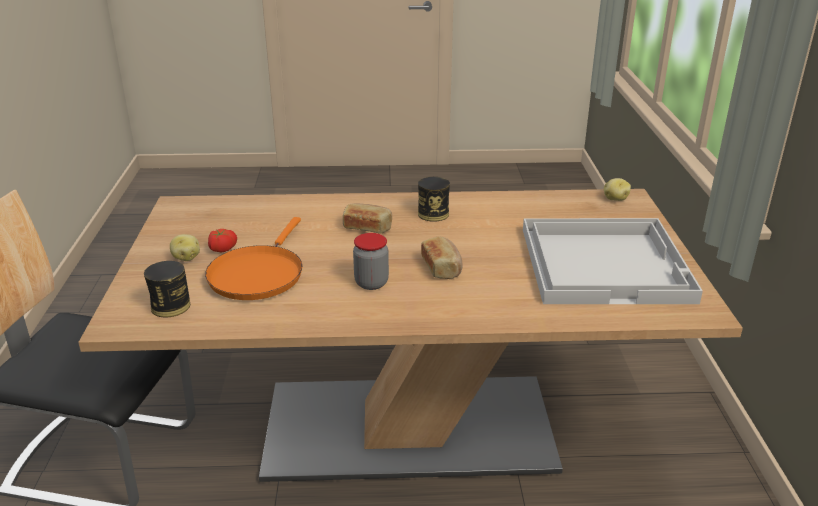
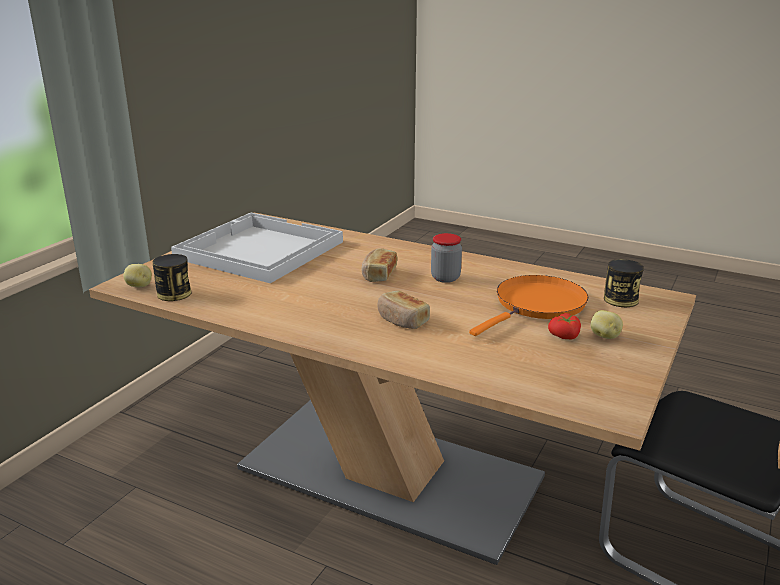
camera: 150 degrees left, 5 degrees down
(433, 214) = (322, 316): can -> can (174, 294)

